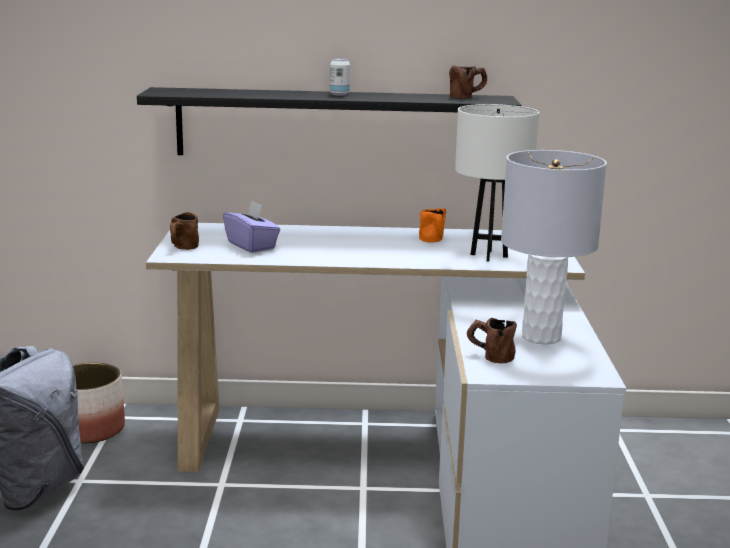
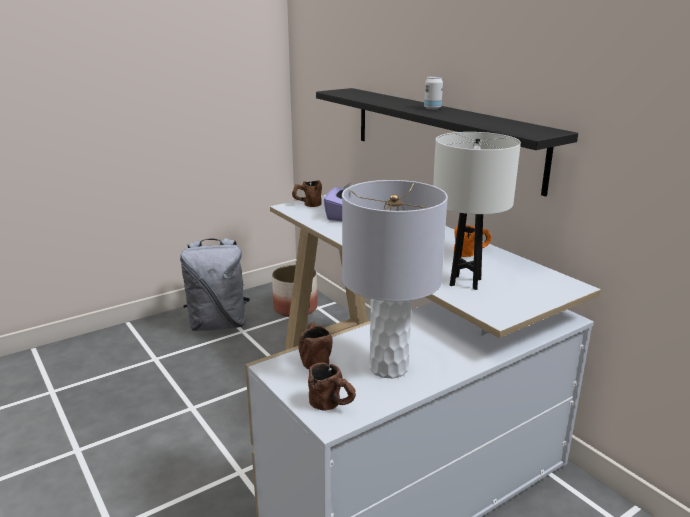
camera: 55 degrees right, 5 degrees up
(468, 97) = (523, 126): brown mug -> brown mug (333, 405)

